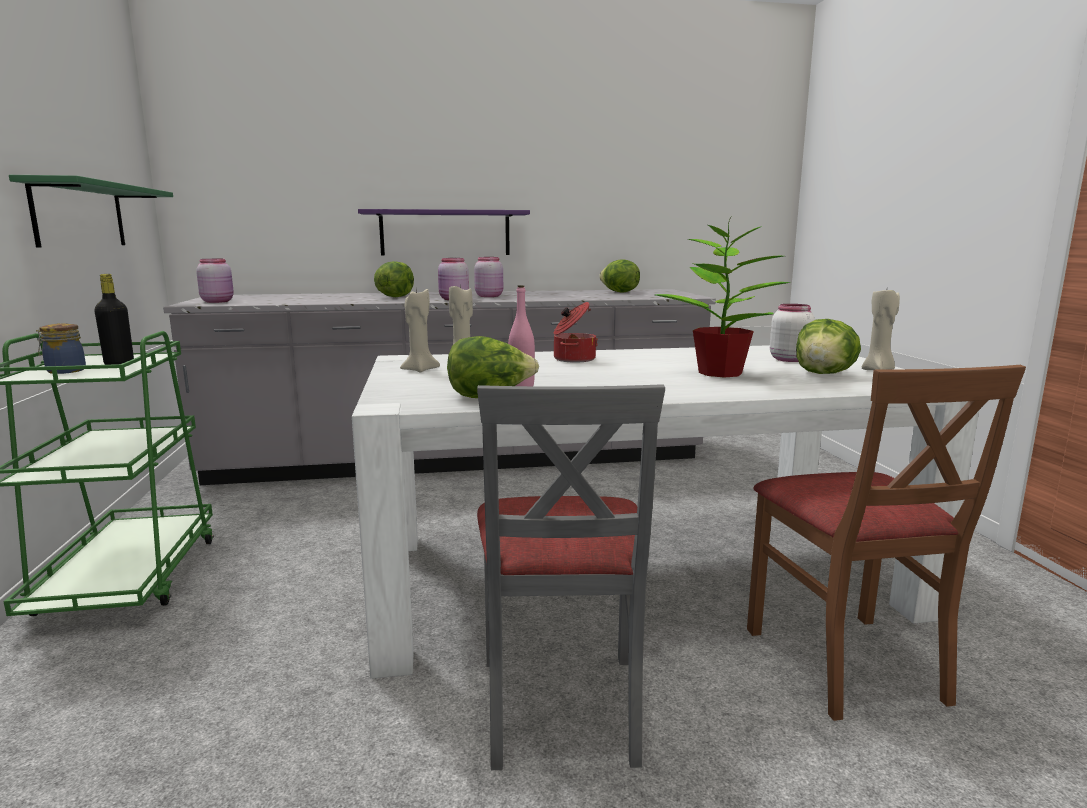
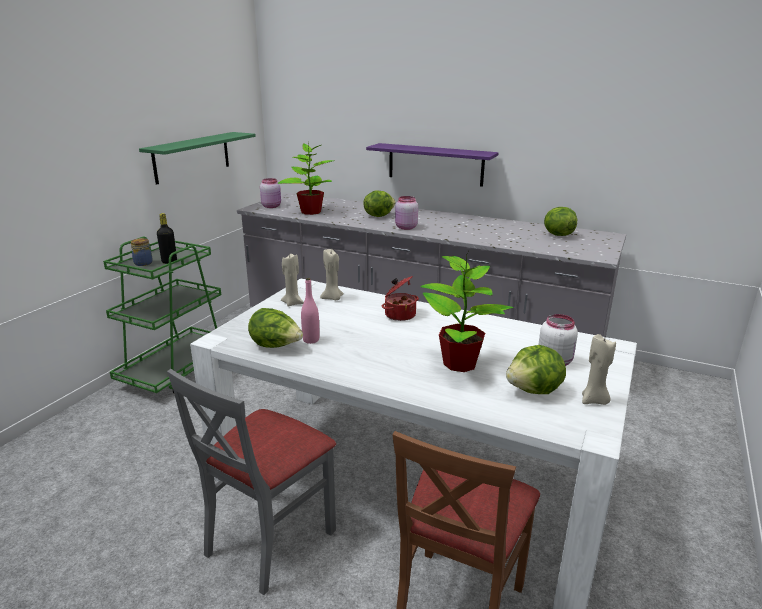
camera: 35 degrees right, 10 degrees up
(292, 300) = (310, 212): none -> potted plant
(489, 296) = (441, 225): pink jar -> none

